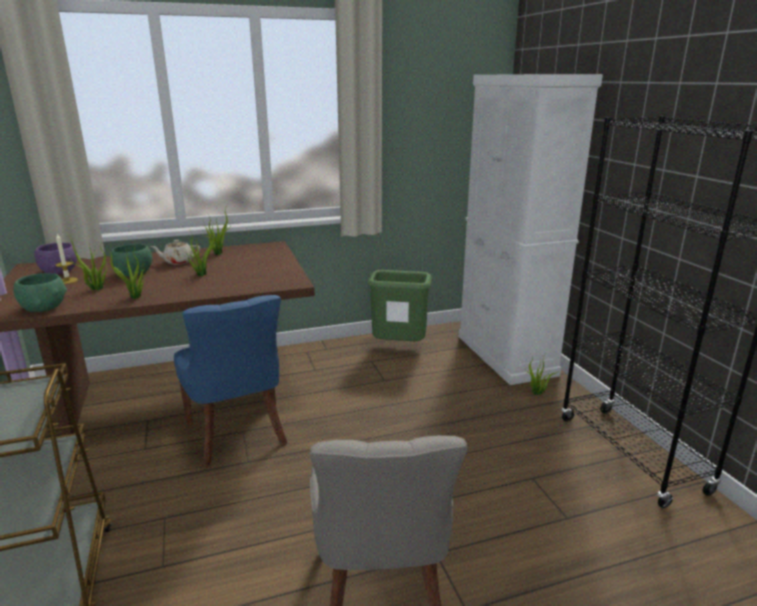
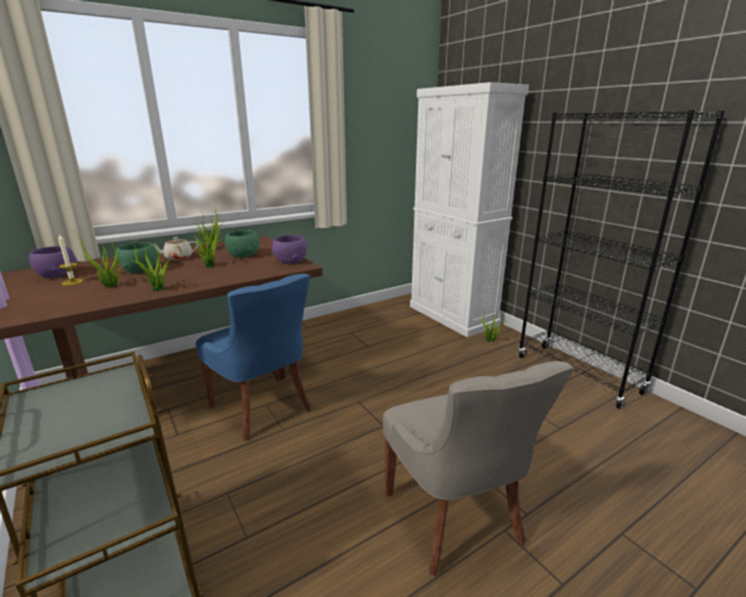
camera: 15 degrees left, 0 degrees up
(44, 307) = (64, 307): green bowl -> green bowl (244, 255)
(286, 276) = (290, 261): none -> purple bowl
(399, 348) = (367, 320): green trash can -> none

